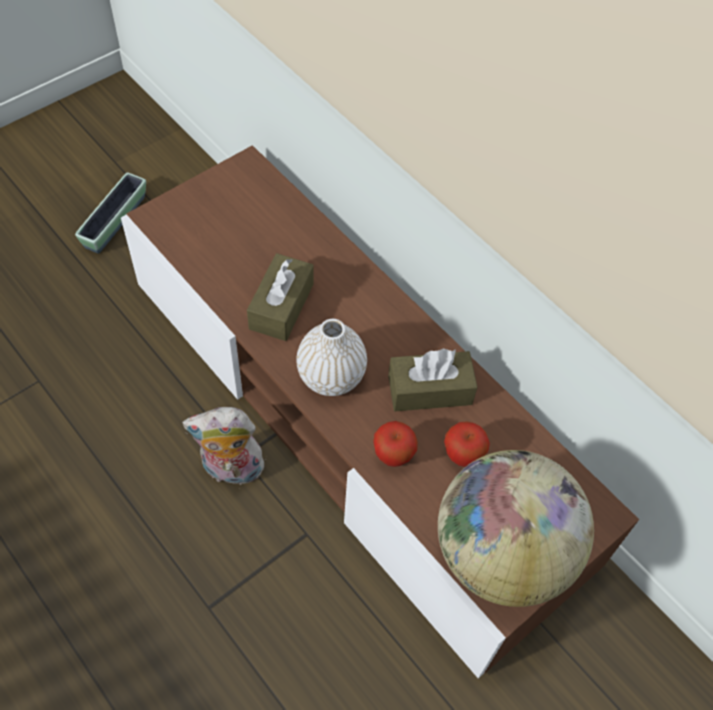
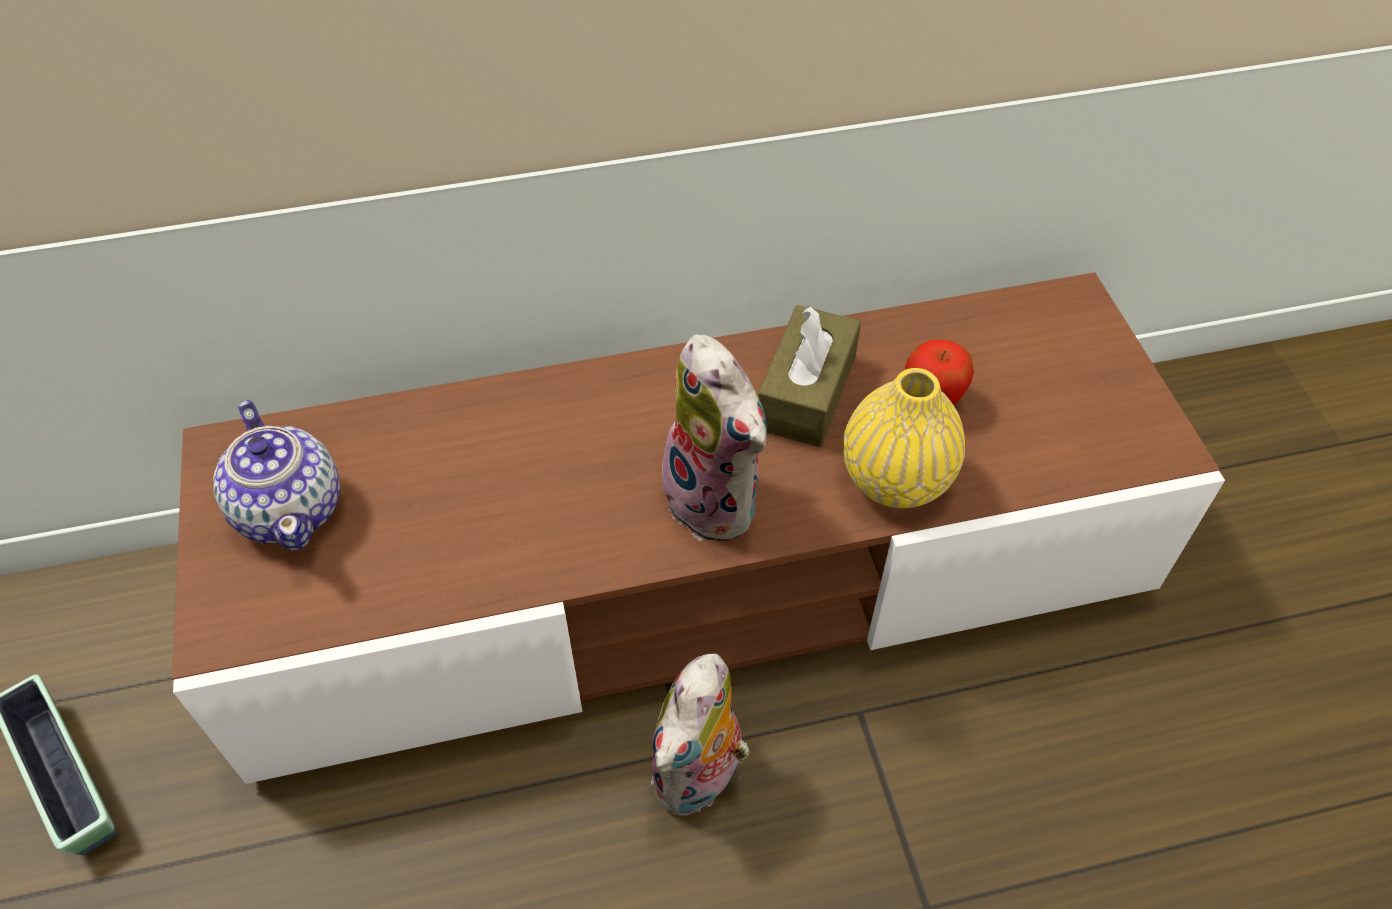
camera: 60 degrees left, 5 degrees down
(230, 207) = (291, 508): none -> teapot
(281, 306) = (547, 513): brown tissue box -> none
(331, 376) = (718, 500): white vase -> plush toy
(393, 456) = (895, 479): apple -> yellow vase
(501, 554) = (1097, 423): globe -> none

